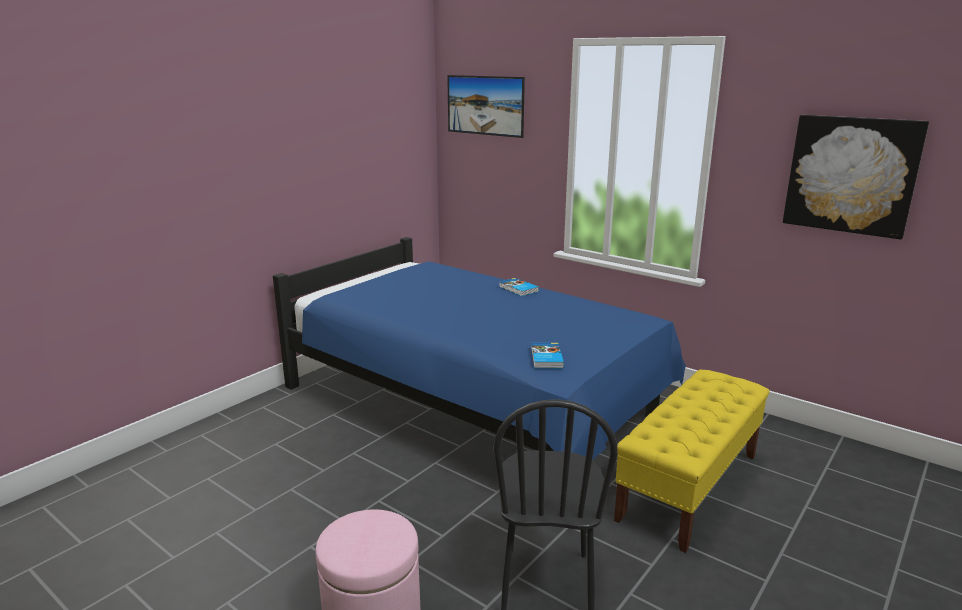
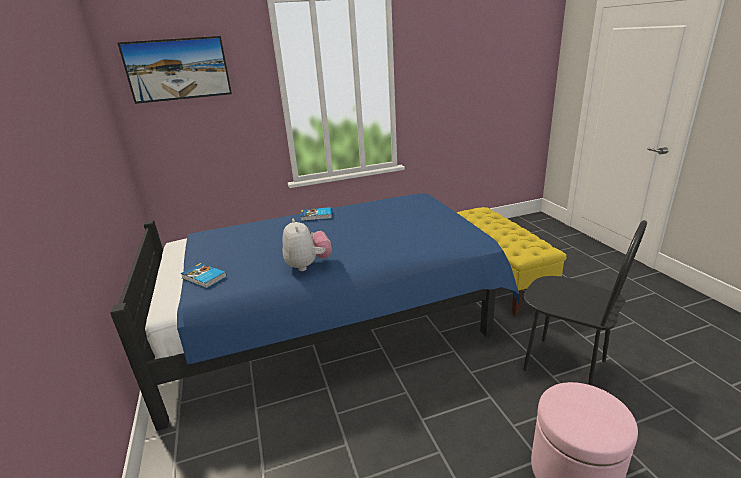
camera: 55 degrees left, 5 degrees up
(416, 315) = (308, 265): none -> plush toy
(546, 358) = (449, 238): book -> book (203, 278)
(851, 175) = (472, 75): picture -> none

